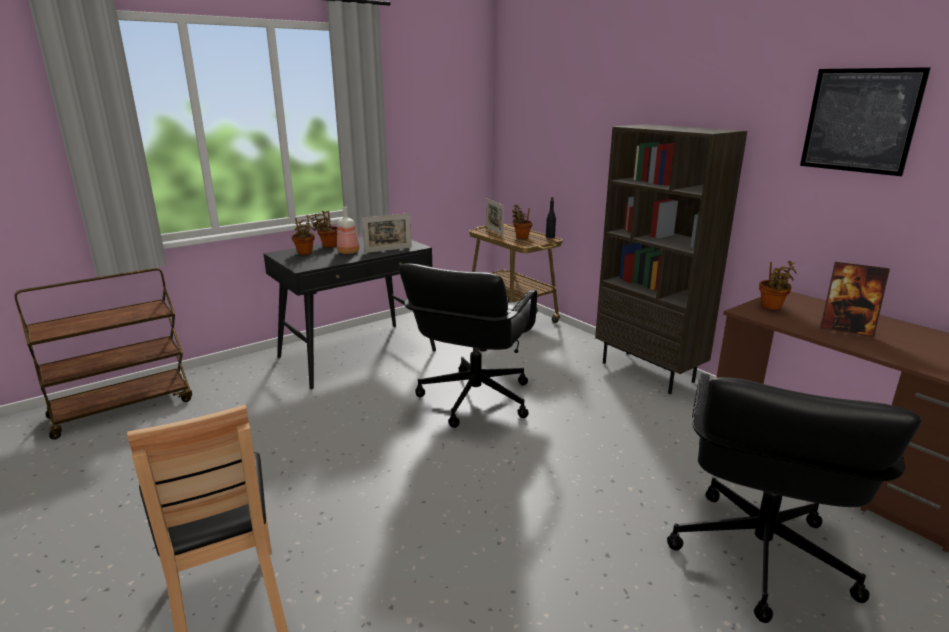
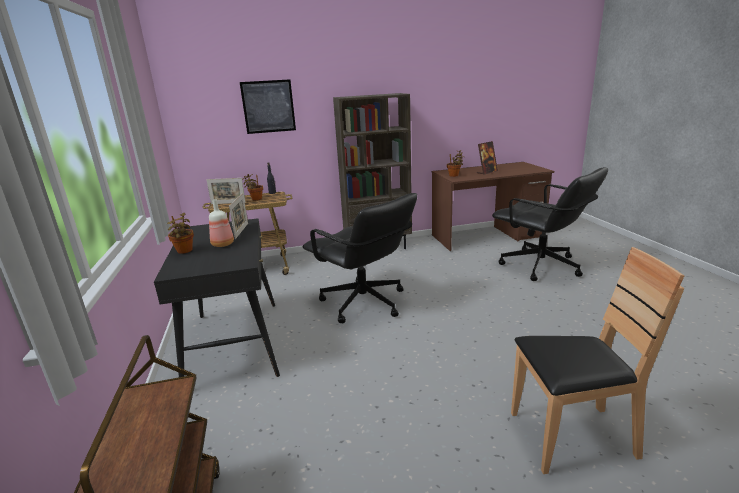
camera: 65 degrees left, 0 degrees up
(305, 253) = (193, 261): potted plant -> none
(860, 120) = (449, 81): picture -> picture (268, 106)

